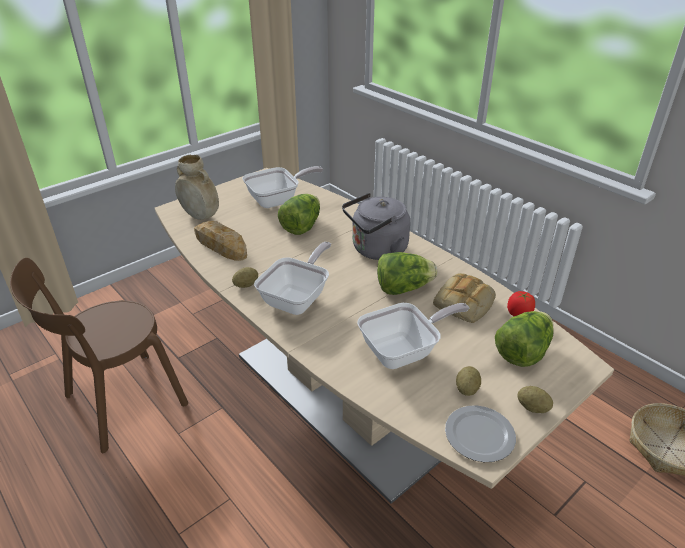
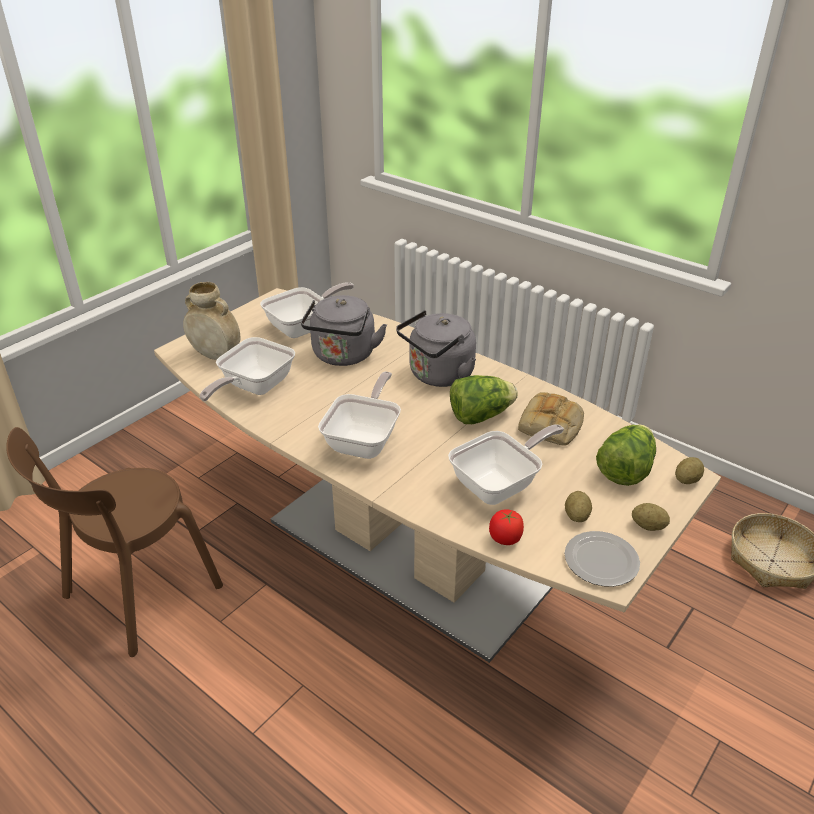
camera: 10 degrees left, 0 degrees up
(220, 245) = (253, 388): bread -> frying pan
(246, 285) = (299, 431): potato -> potato (687, 480)
(301, 226) = (343, 356): lettuce -> grey kettle
(518, 314) = (611, 431): tomato -> tomato (505, 539)

